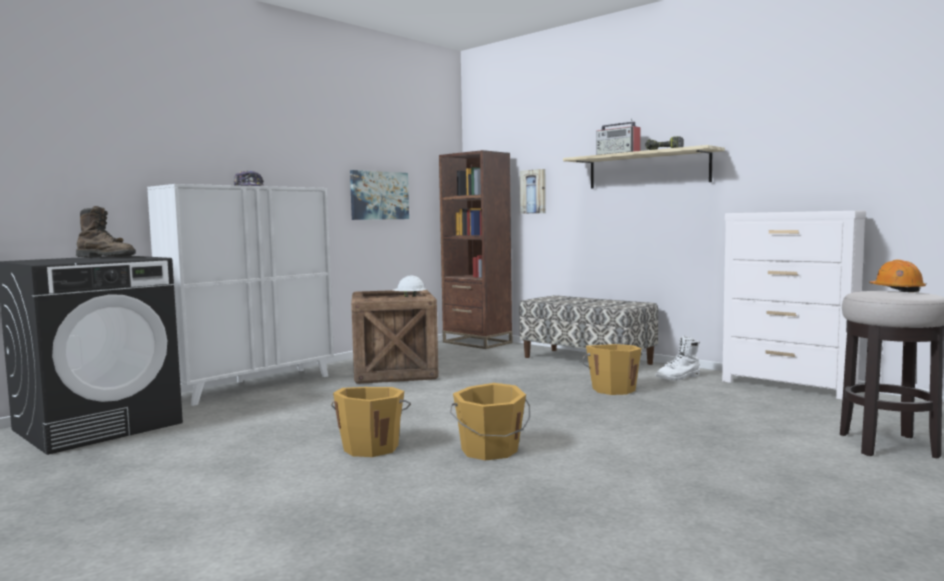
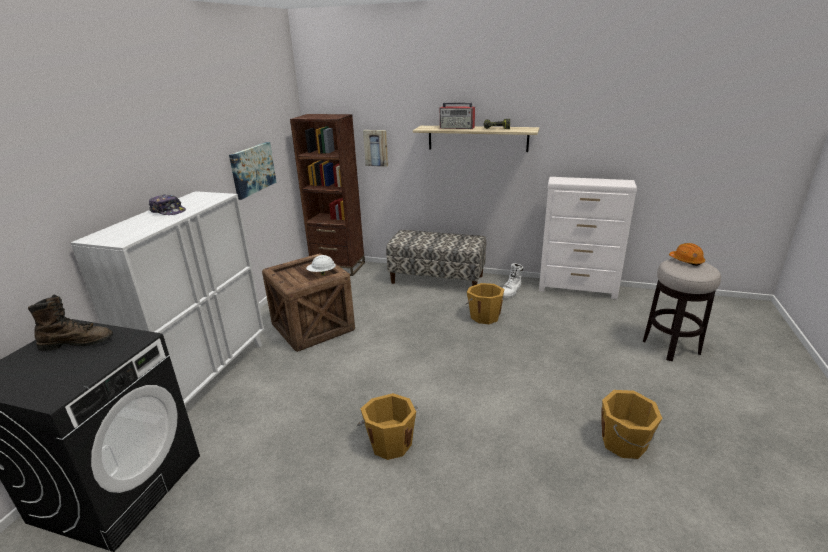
camera: 25 degrees left, 20 degrees up
(489, 450) = (473, 421): orange bucket -> orange bucket (624, 443)

